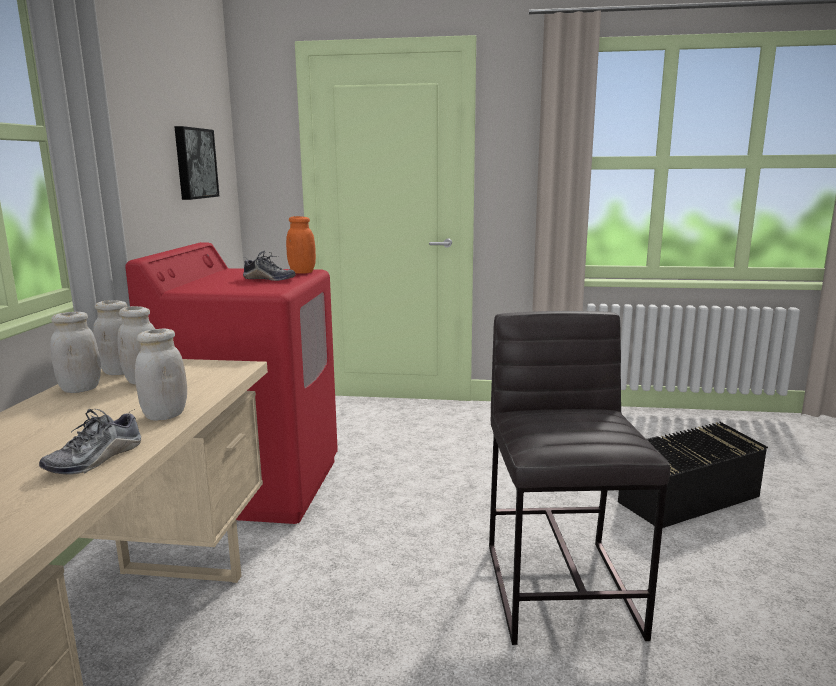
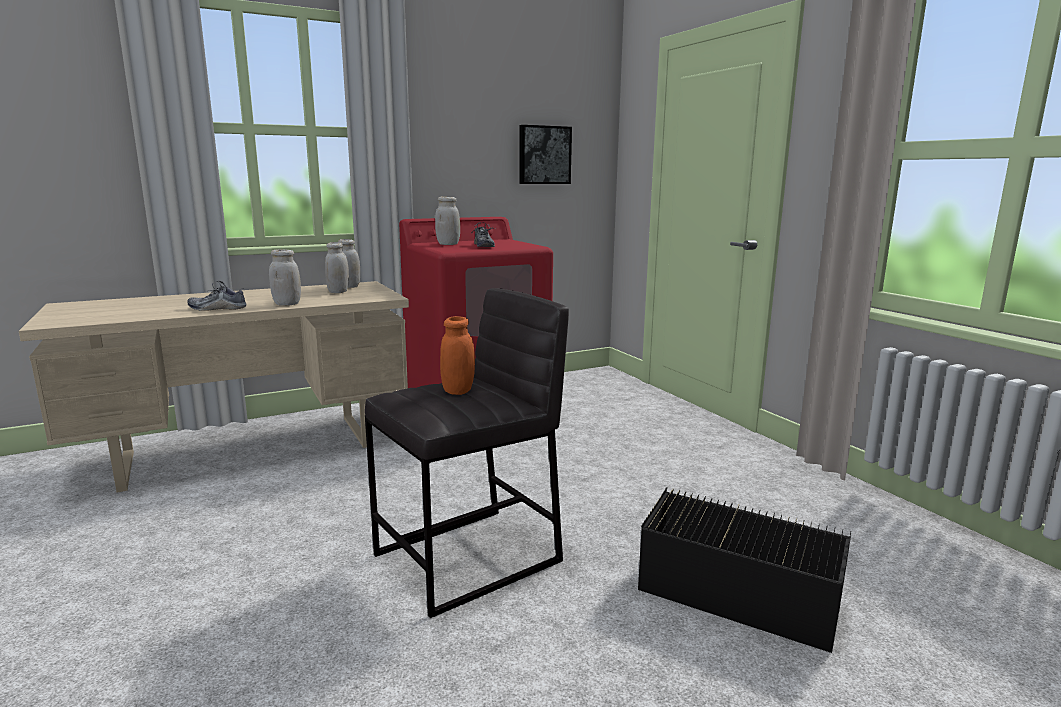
camera: 55 degrees right, 0 degrees up
(80, 389) = (313, 288): white jar -> white jar (448, 244)
(302, 272) = (524, 246): orange jar -> orange jar (458, 391)

